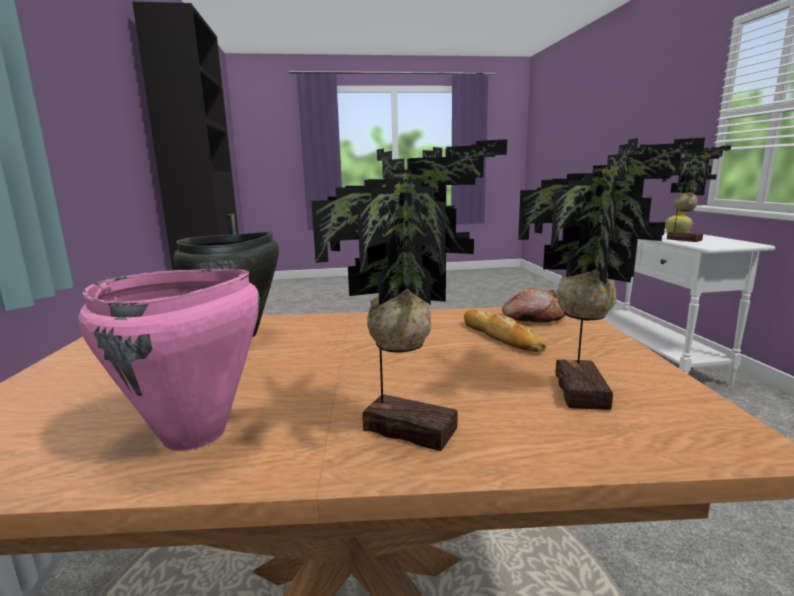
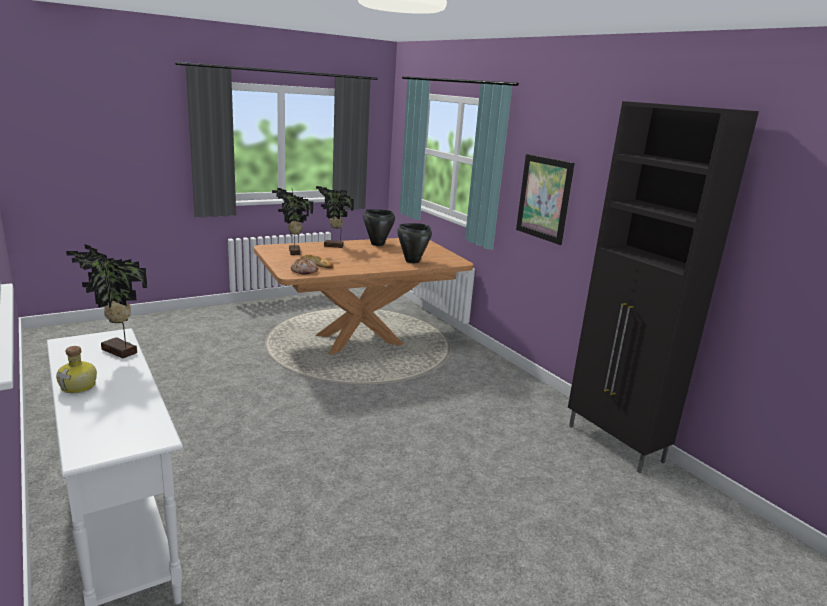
camera: 155 degrees right, 5 degrees up
(72, 136) = (544, 198): none -> picture
(194, 435) = (377, 244): pink cooking pot -> black cooking pot

